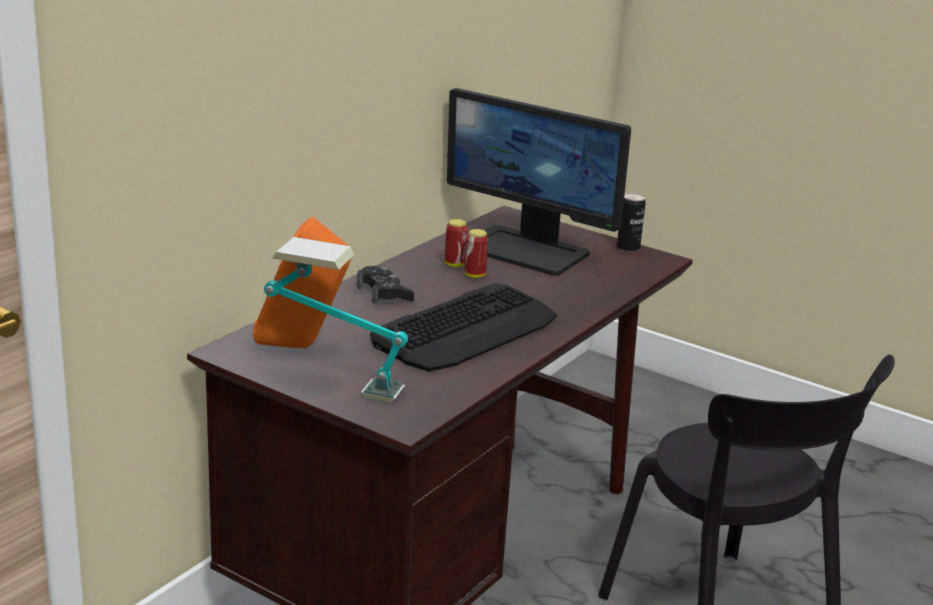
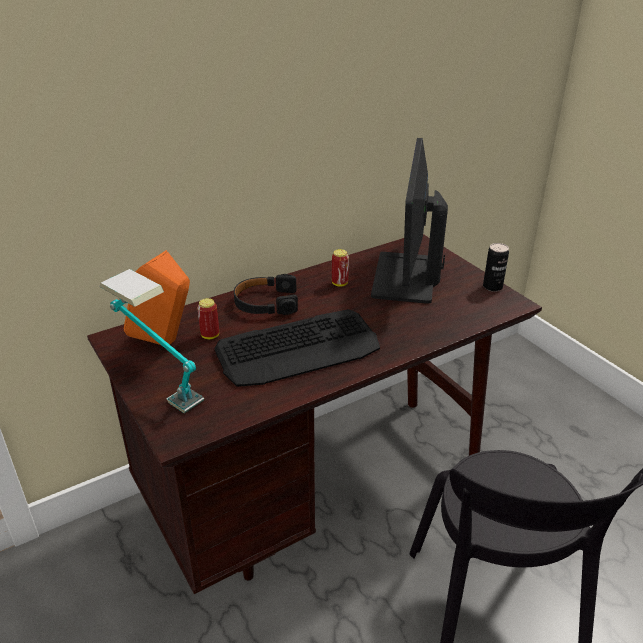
camera: 25 degrees right, 10 degrees up
(384, 293) = (266, 303): black game controller -> black headphones
(475, 275) = (347, 296): can -> can (210, 335)
(527, 250) = (406, 278): monitor -> monitor turned 45 degrees clockwise

